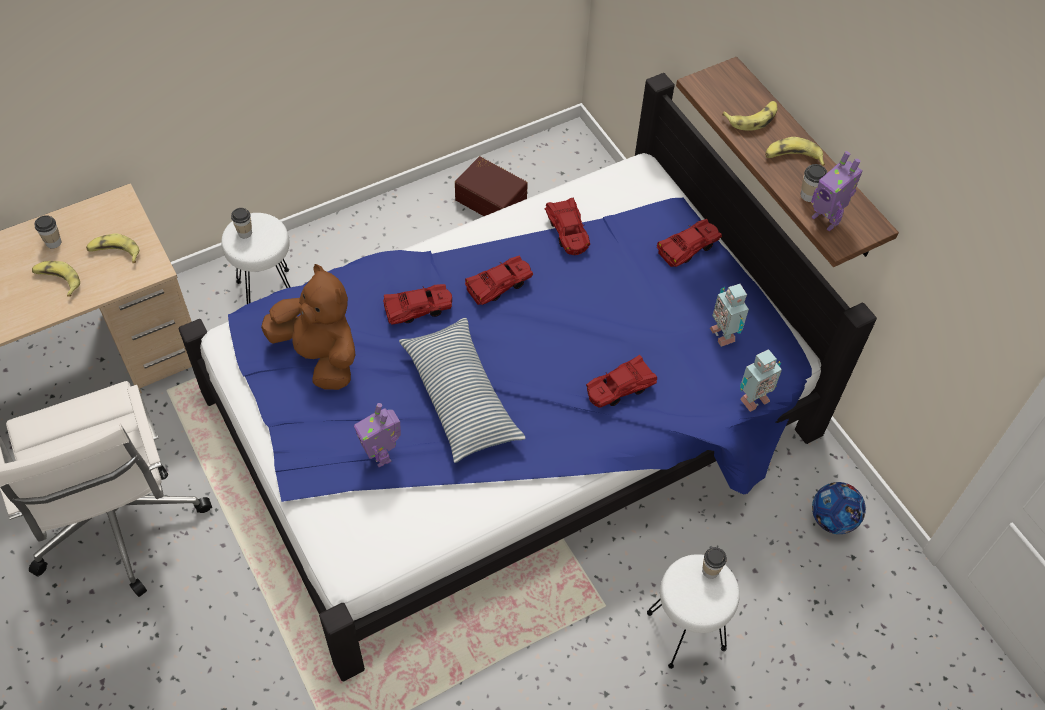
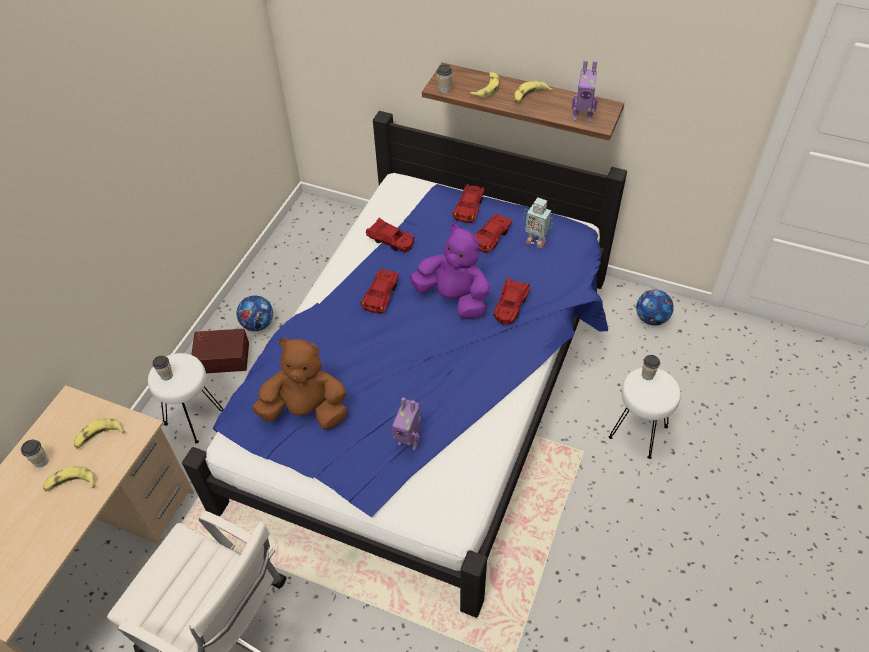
camera: 35 degrees left, 5 degrees down
(406, 237) = (258, 324): none -> football
(418, 309) = (344, 340): red toy car -> red toy car (491, 237)
(461, 397) = (423, 374): pillow -> none
(491, 199) = (292, 269): brown storage box -> brown storage box (223, 356)
(571, 339) = (454, 298): none -> purple plush toy
(752, 399) = (585, 265): toy robot -> none
(808, 195) = (559, 110): cup -> cup (444, 89)

